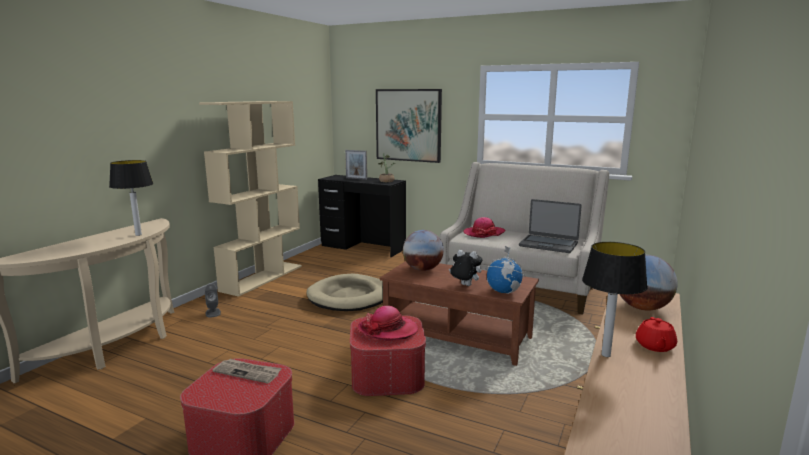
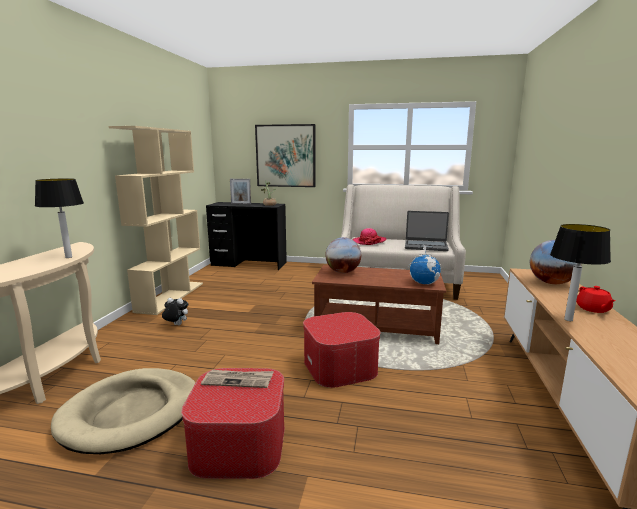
camera: 15 degrees left, 0 degrees up
(213, 313) = (138, 332): grey speaker -> none
(350, 297) = (264, 305): beige dog bed -> beige dog bed (131, 413)
(388, 330) = (340, 325): hat -> none
(464, 285) = (389, 281): plush toy -> plush toy (176, 325)

